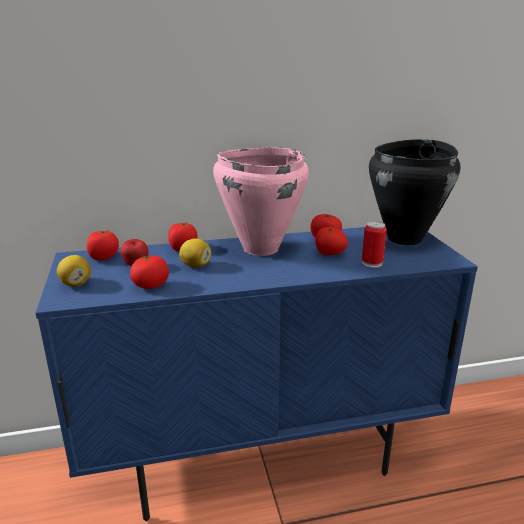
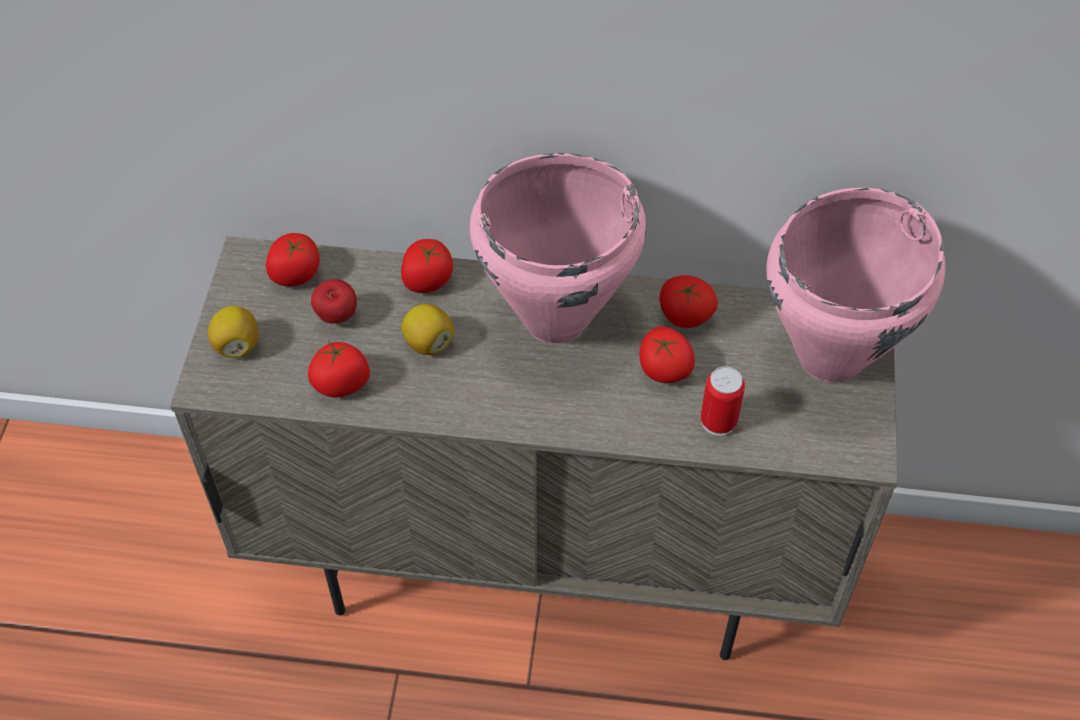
camera: 20 degrees right, 30 degrees up
(261, 459) = (542, 565): blue cabinet -> beige cabinet
(405, 238) = (831, 357): black cooking pot -> pink cooking pot

